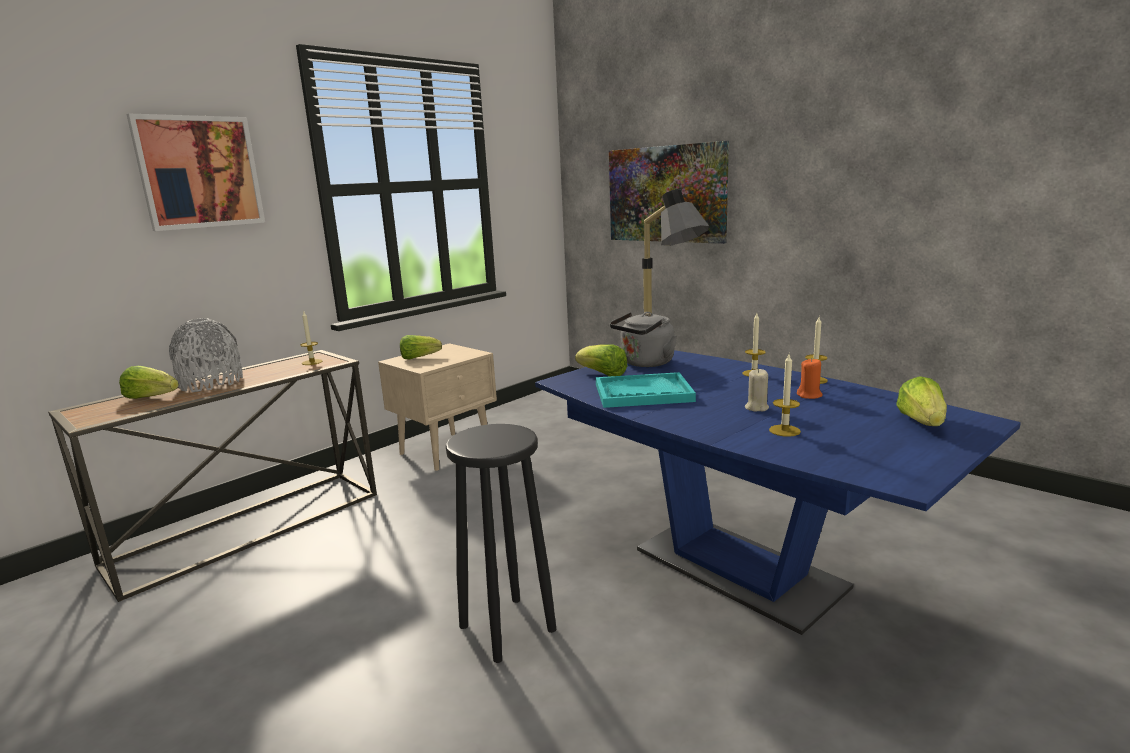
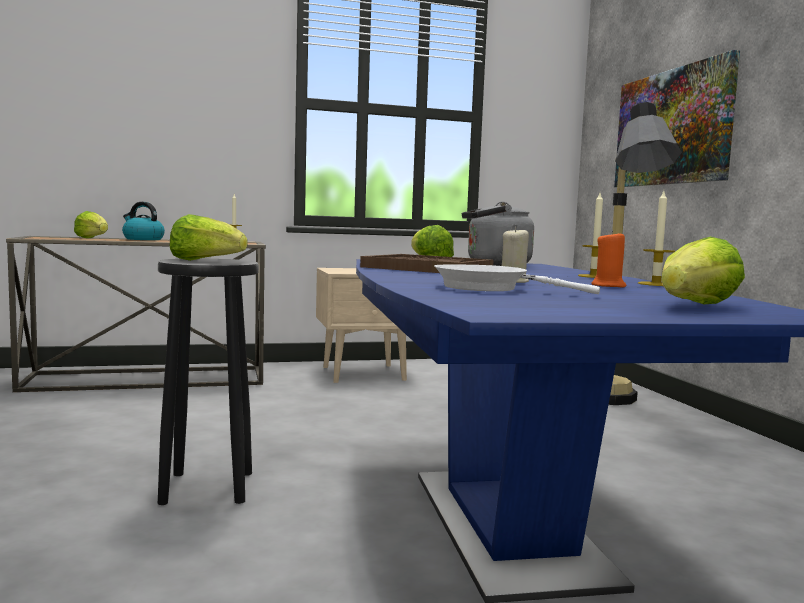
camera: 30 degrees right, 10 degrees down
(199, 172) = (192, 74): picture -> none
(211, 383) = (142, 239): grey vase -> kettle
(419, 358) = (352, 269): lettuce -> lettuce (205, 261)
(643, 393) = (427, 268): turquoise tray -> brown tray
(784, 430) = (488, 288): candle -> white frying pan

